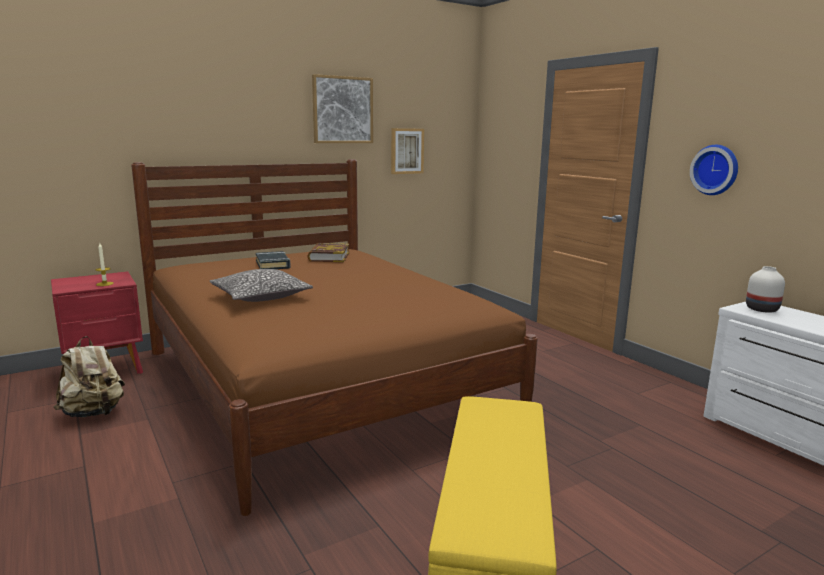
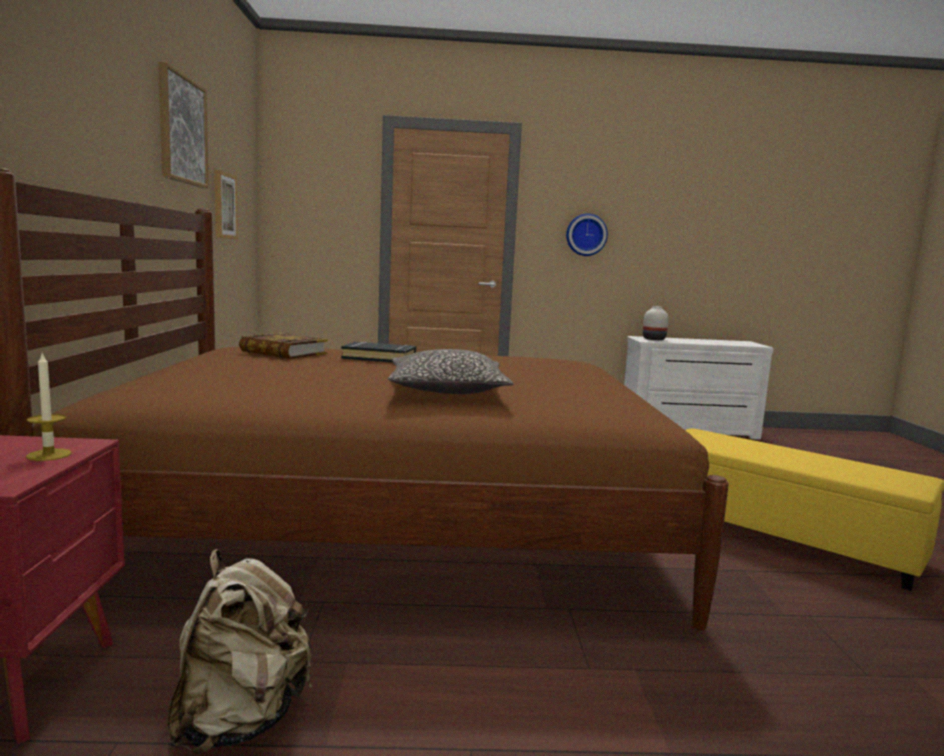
camera: 60 degrees left, 5 degrees down
(273, 264) = (269, 367): black book -> black book (379, 358)

